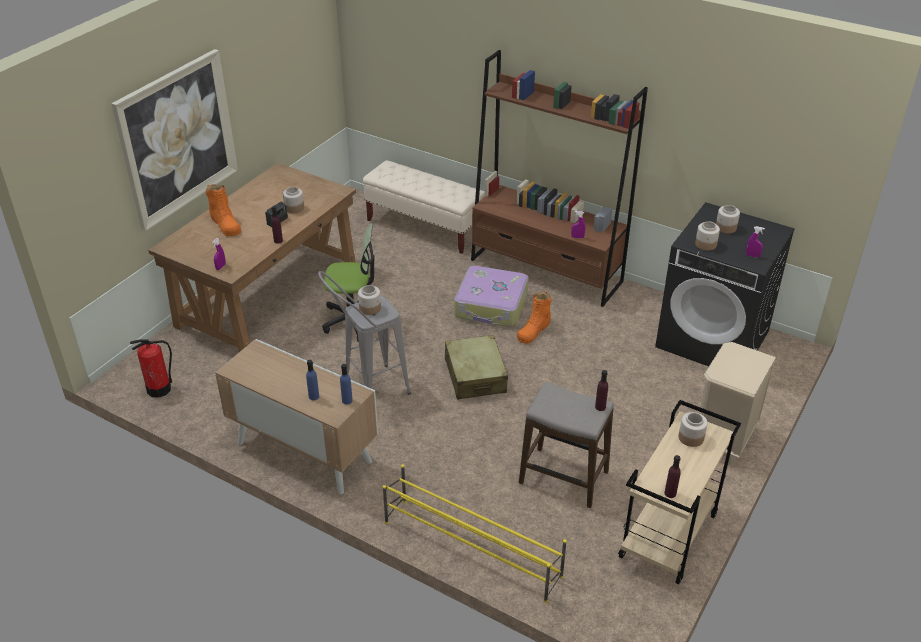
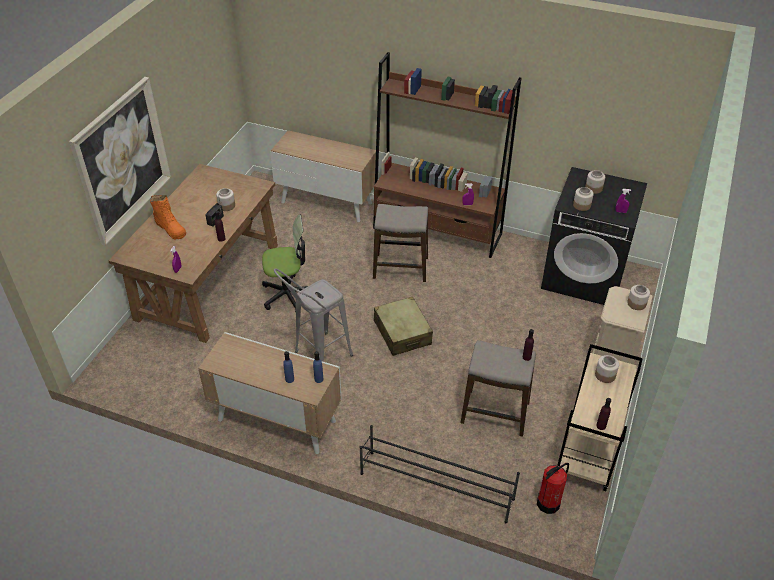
camera: 10 degrees left, 5 degrees up
(159, 389) = (136, 380): fire extinguisher -> fire extinguisher (548, 503)
(370, 308) = (317, 292): jar -> jar (637, 303)
(425, 227) = (327, 202): beige bench -> cabinet
(471, 548) = (436, 485): yellow shoe rack -> black shoe rack
(491, 306) = (400, 268): suitcase -> stool
(534, 330) = (440, 286): orange boot -> none

